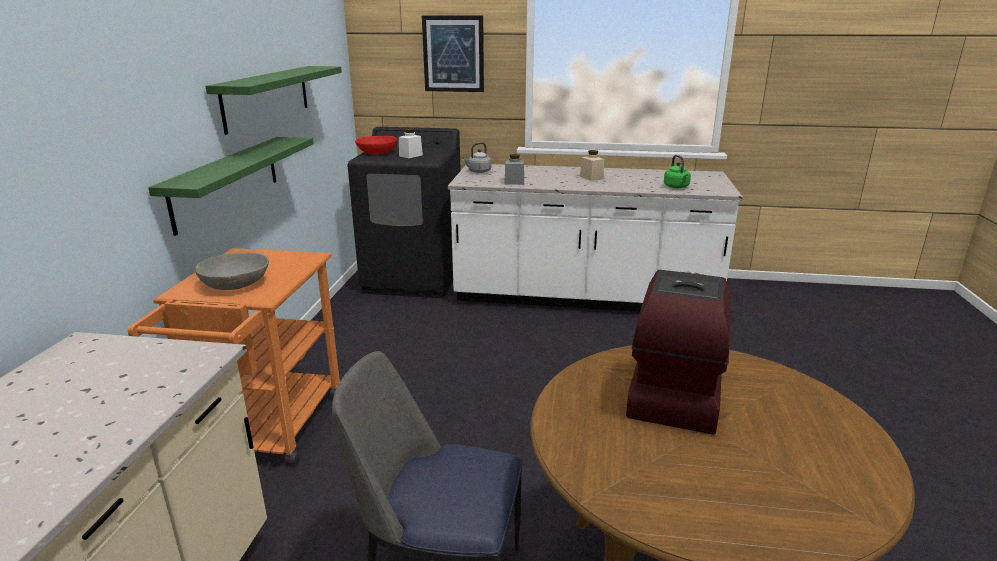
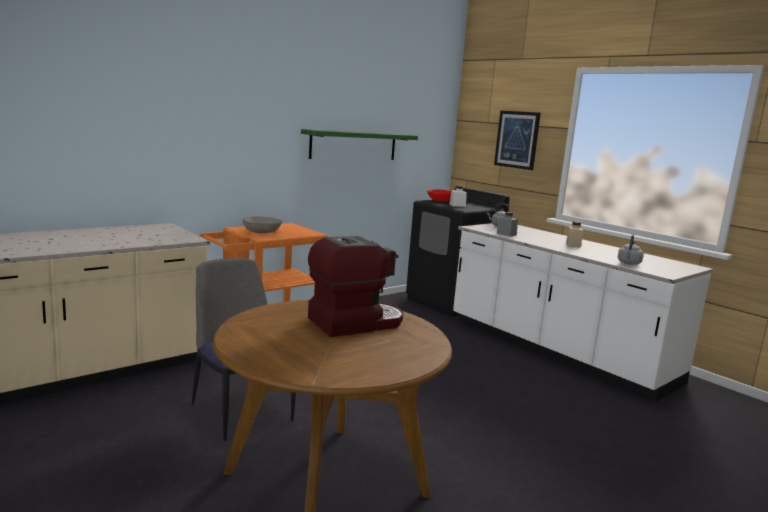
camera: 40 degrees right, 10 degrees down
(227, 181) = (302, 185): green shelf -> none
(677, 187) = (629, 263): green kettle -> grey kettle

